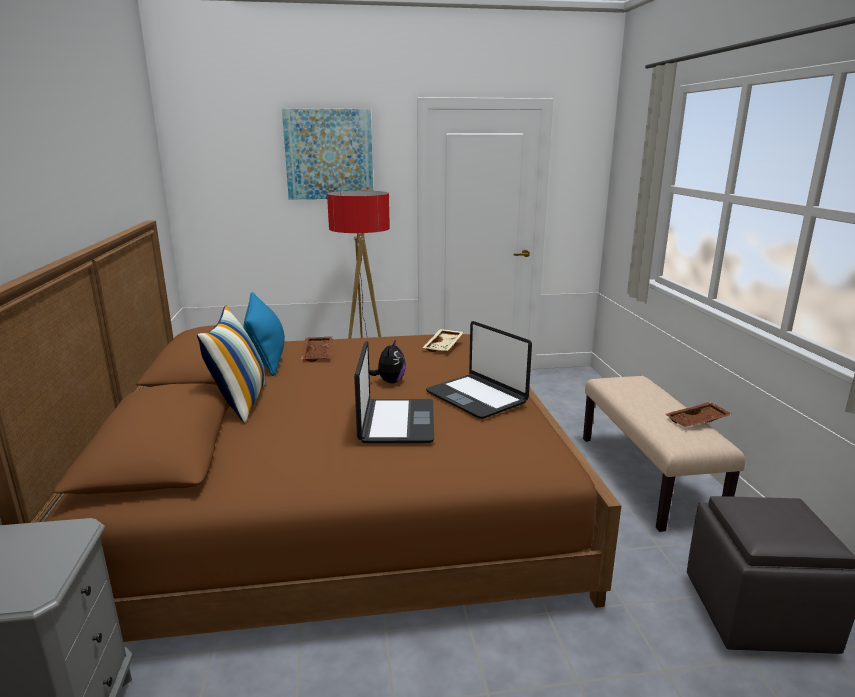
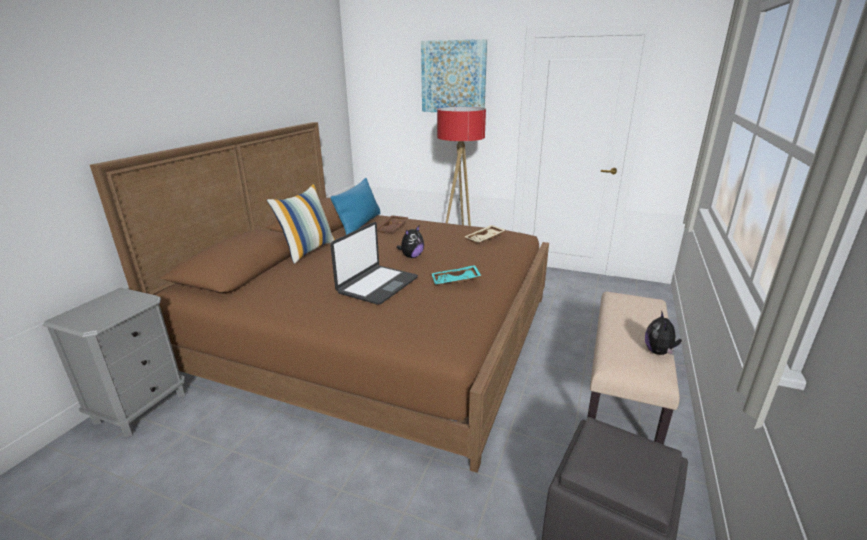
camera: 30 degrees right, 5 degrees up
(477, 397) = (455, 281): laptop -> turquoise tray
(697, 422) = (659, 352): brown tray -> plush toy

